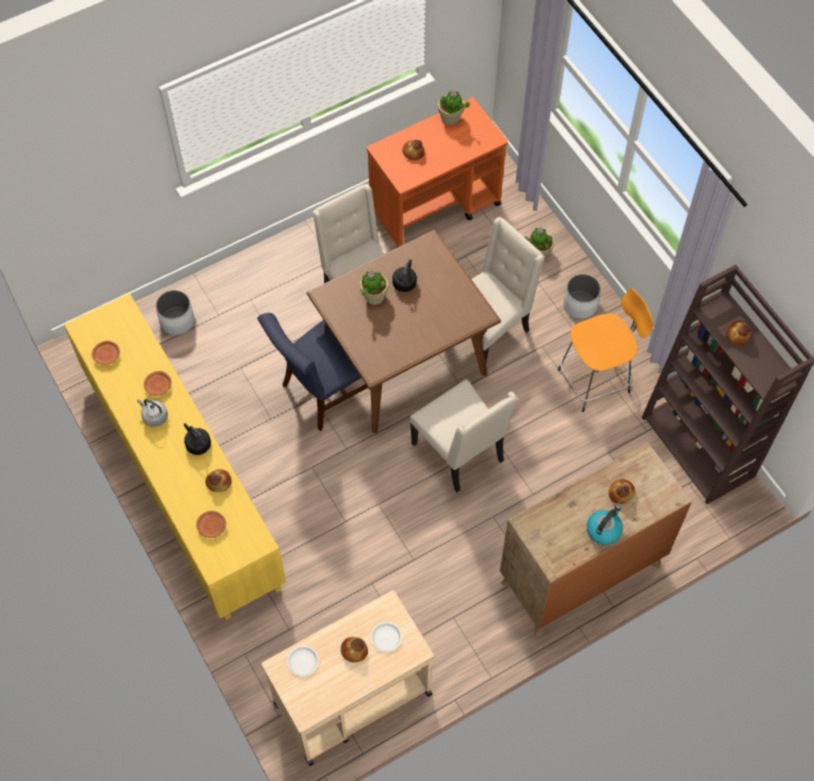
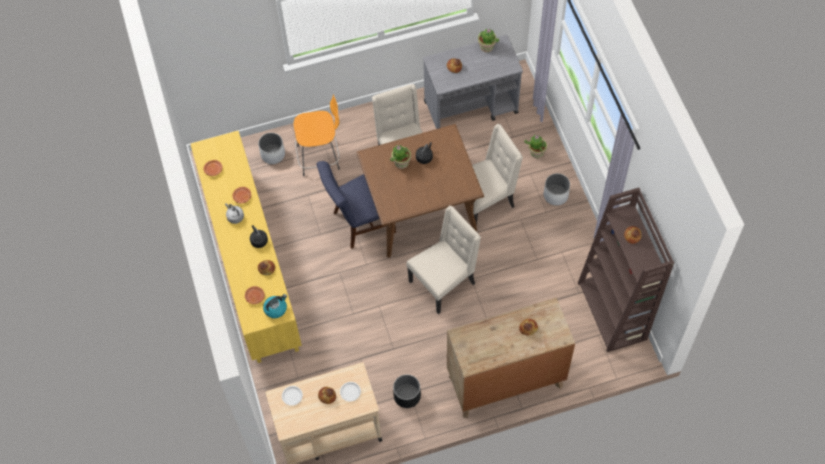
camera: 15 degrees right, 0 degrees up
(436, 208) = (471, 107): orange cart -> grey cart
(450, 622) = (407, 396): none -> black planter
(460, 453) = (443, 282): beige chair -> beige chair turned 105 degrees counterclockwise
(596, 380) = (552, 250): orange stool -> orange stool (320, 157)
(604, 529) = (509, 350): kettle -> kettle (276, 308)

